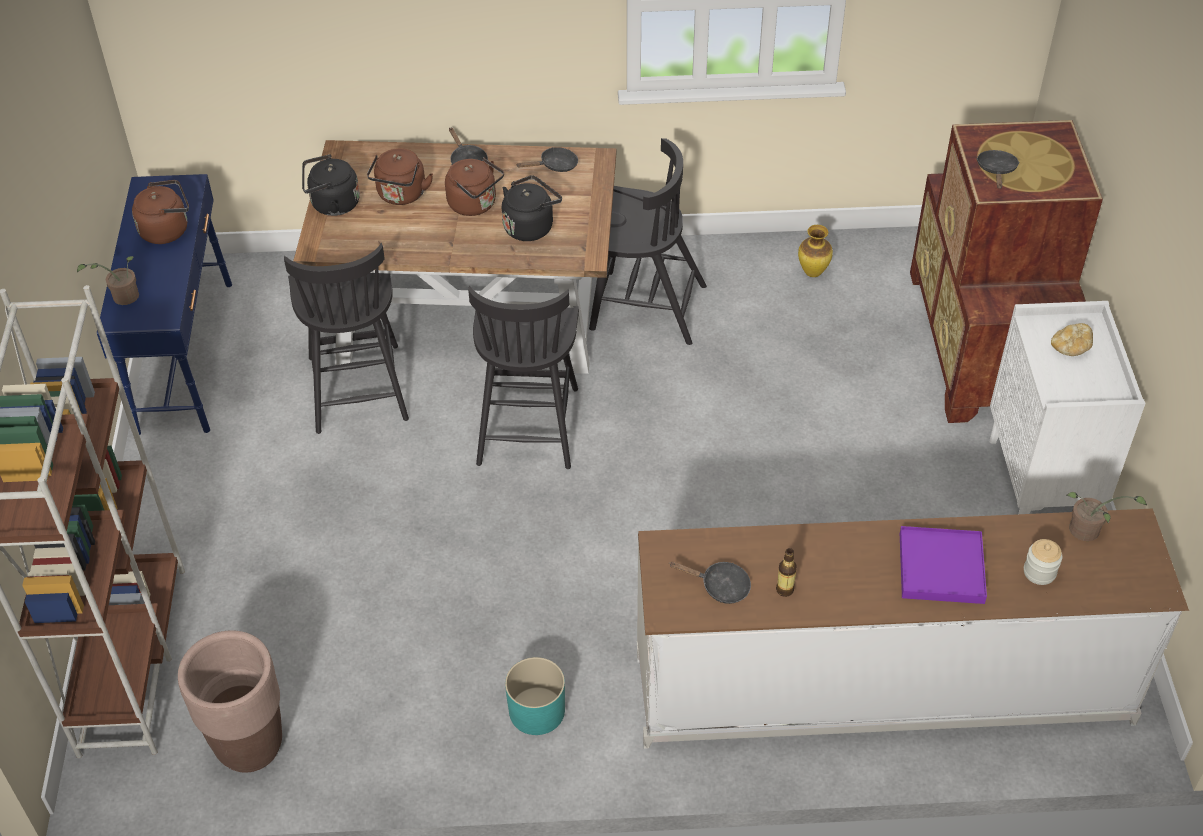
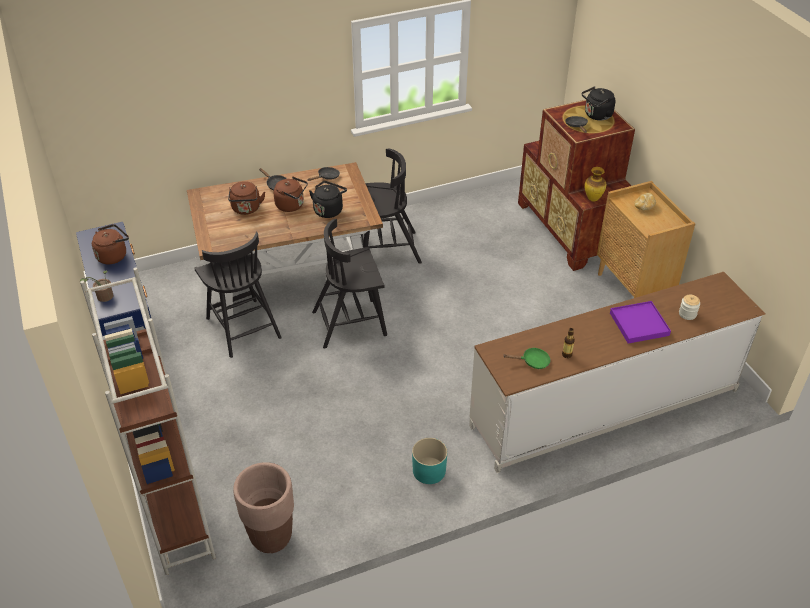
camera: 20 degrees left, 5 degrees down
(332, 204) = (207, 222): black kettle -> black kettle (597, 116)
(528, 422) = (351, 323): black chair -> black chair turned 90 degrees clockwise
(720, 586) = (532, 362): black frying pan -> green frying pan
(813, 273) = (468, 213): vase -> vase (593, 199)
(1039, 484) = (632, 289): white cabinet -> brown cabinet
(1088, 532) = (700, 289): potted plant -> none

